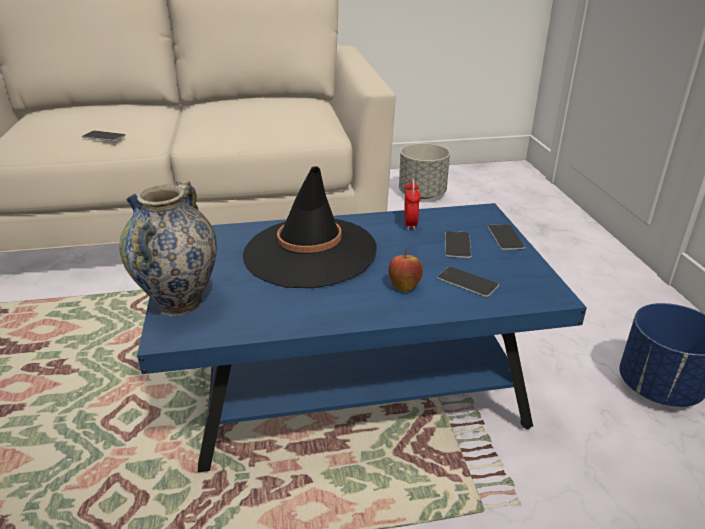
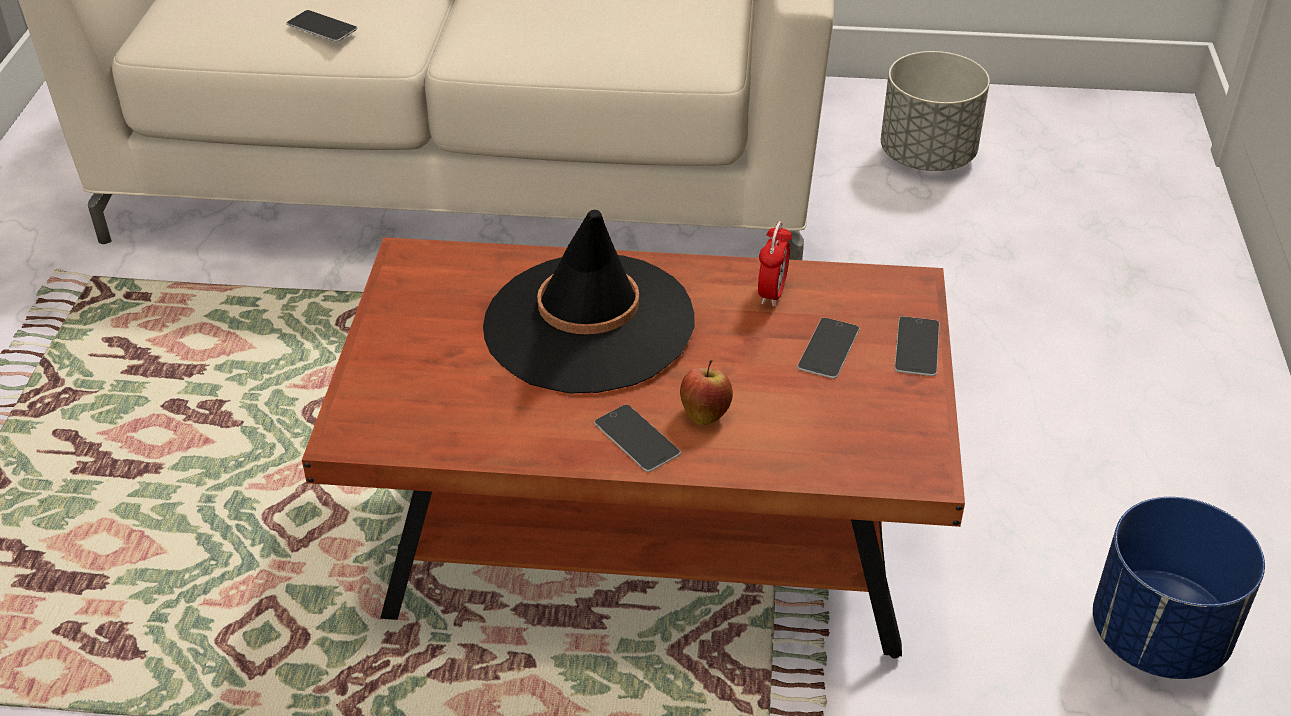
camera: 15 degrees right, 10 degrees up
(180, 303) = (374, 386): vase -> none
(354, 385) = (649, 531): blue coffee table -> brown coffee table
(467, 282) = (805, 423): phone -> phone (636, 438)

